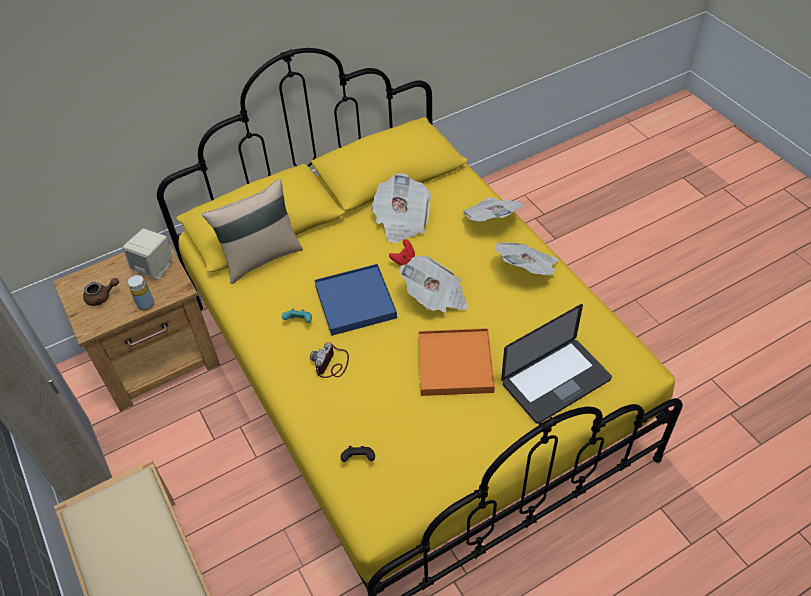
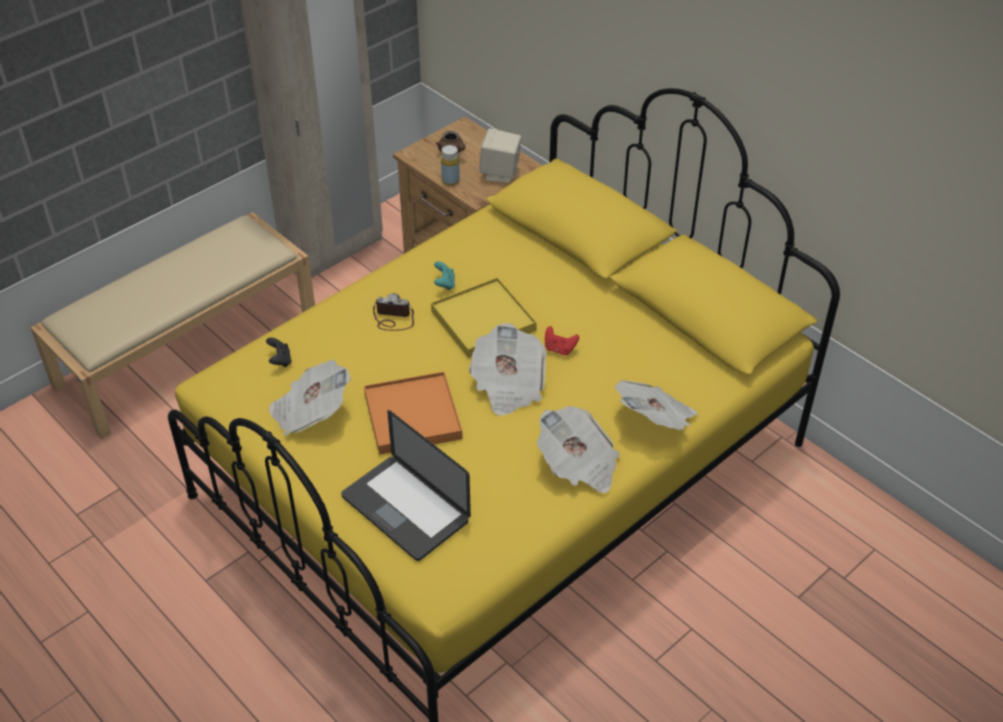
camera: 75 degrees right, 5 degrees down
(261, 257) = (527, 237): beige pillow -> none
(355, 302) = (483, 321): blue tray -> yellow tray
(401, 221) = (623, 337): newspaper -> newspaper (310, 412)

